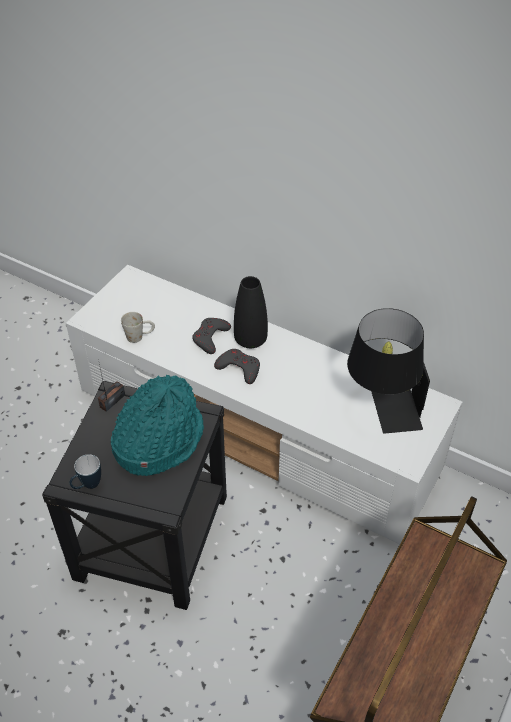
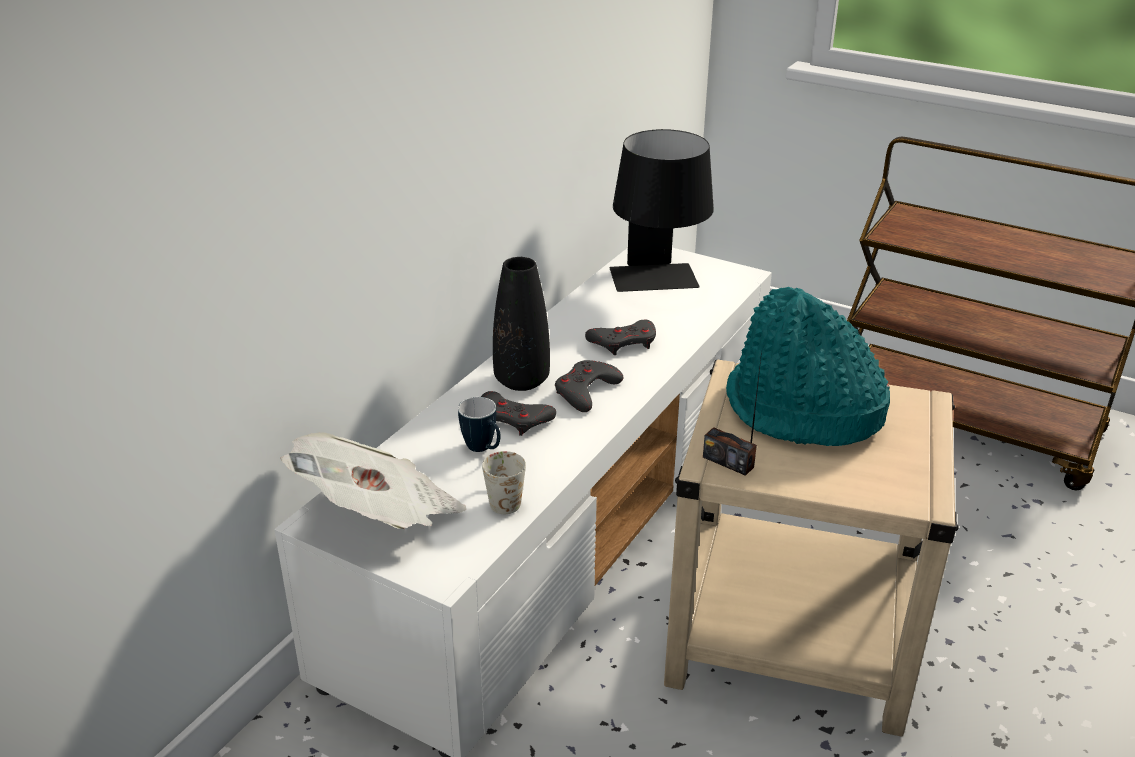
camera: 90 degrees left, 15 degrees down
(87, 486) = (917, 475): mug -> mug (483, 449)
(131, 295) = (381, 516): none -> newspaper
(152, 538) = (793, 639): black side table -> beige side table
(298, 387) = (624, 342): none -> grey game controller

